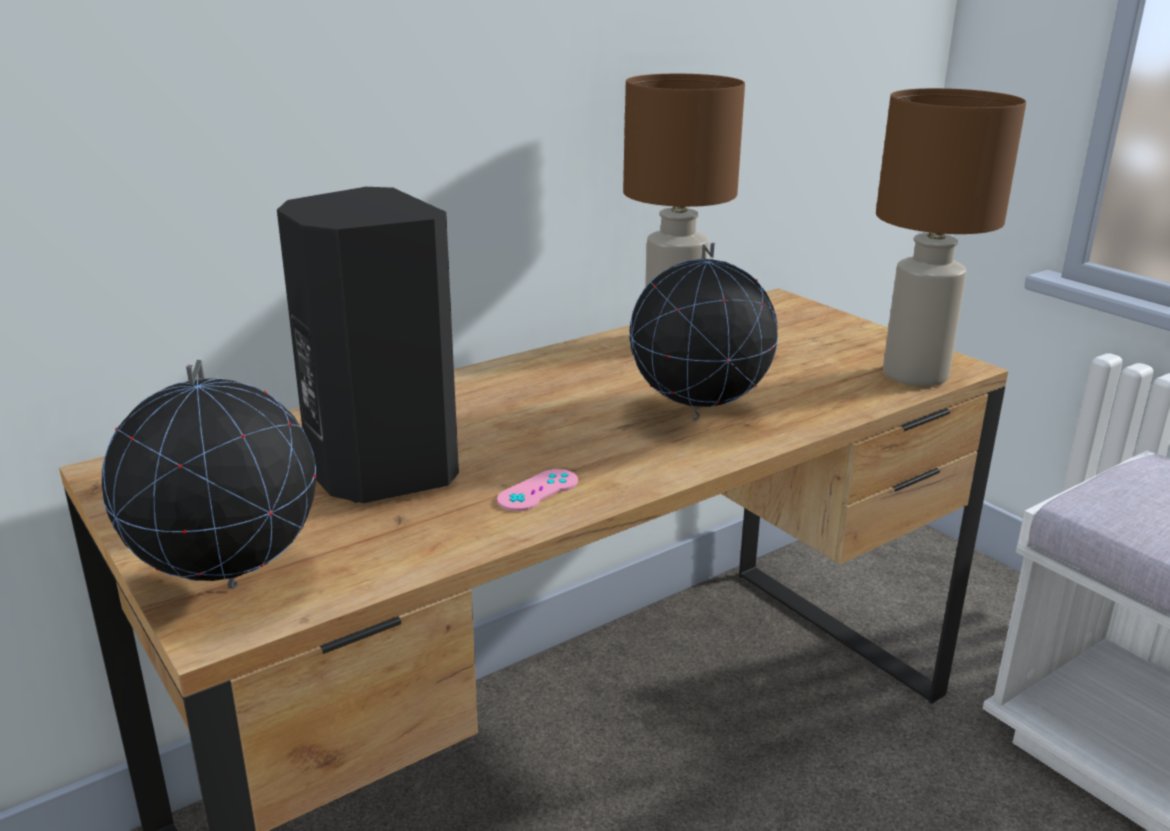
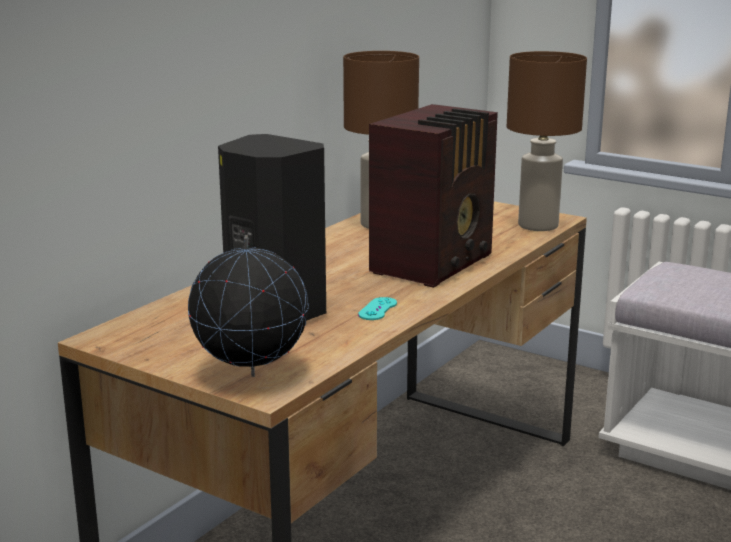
camera: 20 degrees left, 5 degrees down
(538, 491) = (377, 309): pink game controller -> turquoise game controller
(698, 419) = (435, 263): globe -> radio

